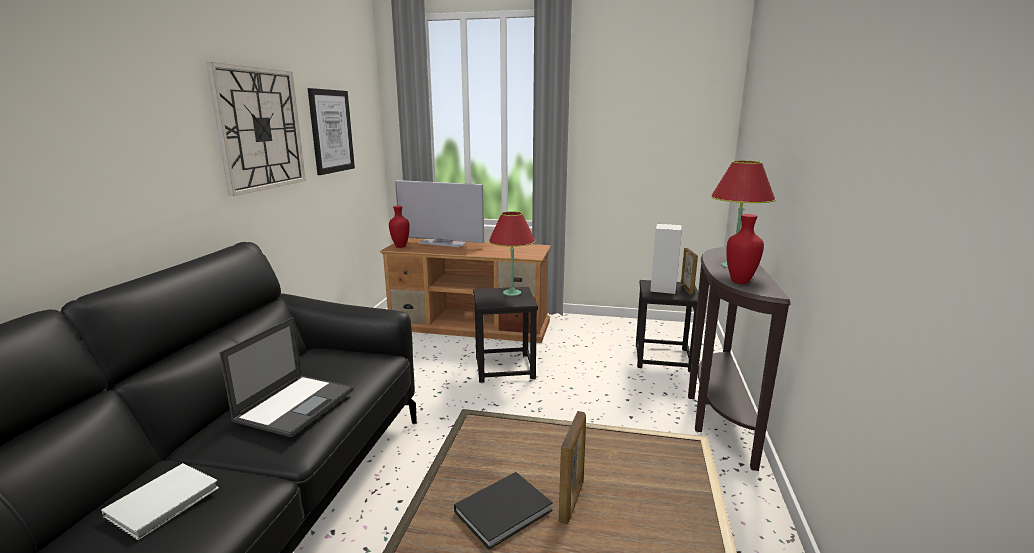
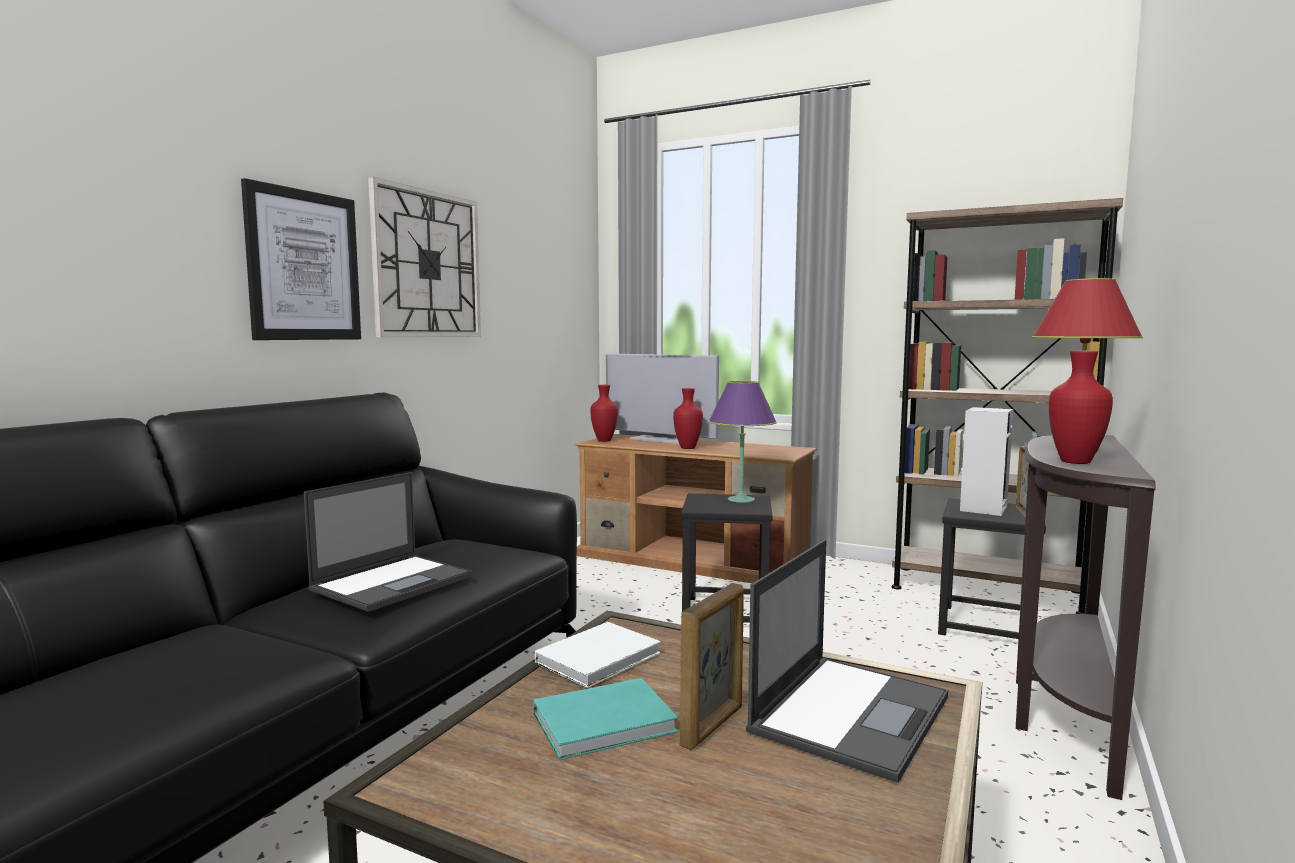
camera: 15 degrees right, 10 degrees down
(166, 501) = (192, 652): white book -> white book (602, 657)
(331, 131) = (524, 282): picture -> picture (304, 266)
(463, 251) = (686, 448): none -> red vase
(506, 511) = (608, 723): black book -> turquoise book
(512, 293) = (741, 500): red table lamp -> purple table lamp
(646, 475) = (851, 712): none -> laptop
(656, 330) = (985, 589): none -> brown bookcase

